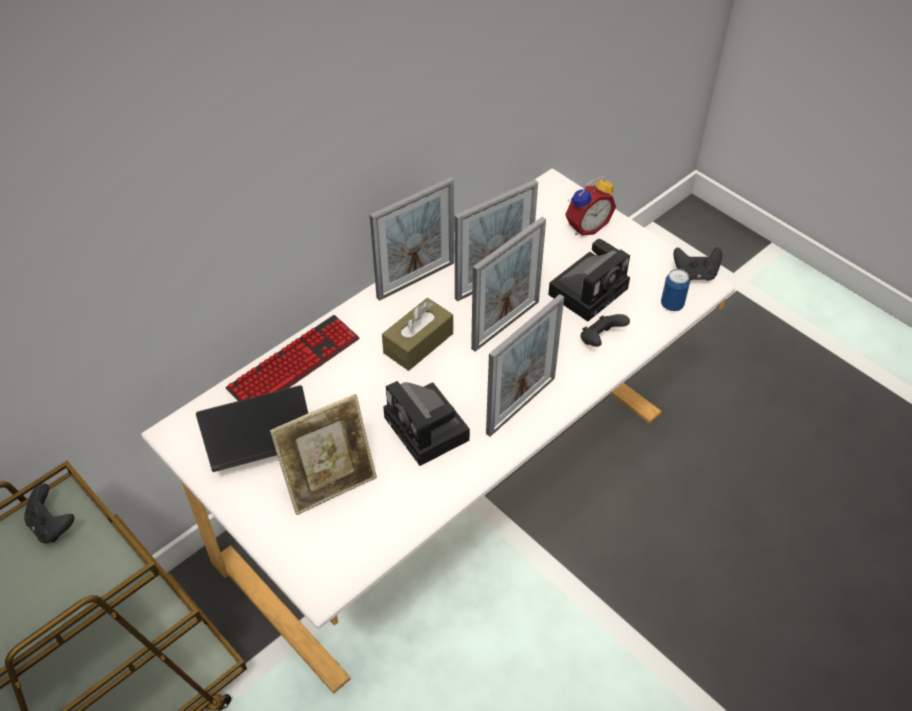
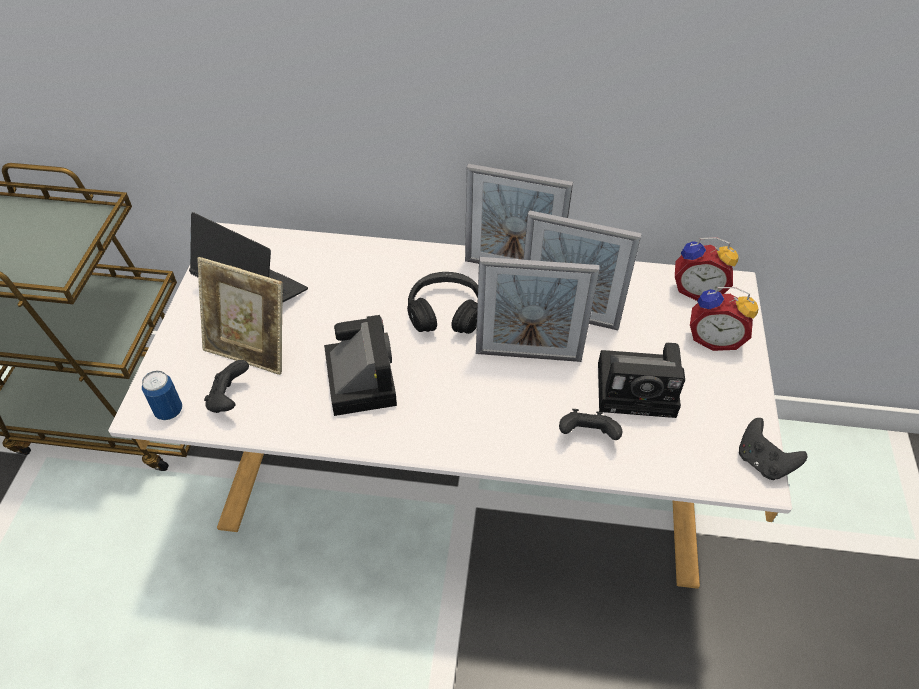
camera: 50 degrees right, 0 degrees up
(52, 526) = (76, 225): black game controller -> black game controller (229, 399)
(294, 365) = (348, 256): keyboard -> none
(418, 343) = (446, 312): brown tissue box -> black headphones
(429, 431) = (359, 378): camera -> camera turned 150 degrees clockwise
(521, 405) = (447, 423): picture frame -> none
(538, 204) = (697, 290): none -> alarm clock
(672, 305) = (698, 466): can -> can (169, 411)

